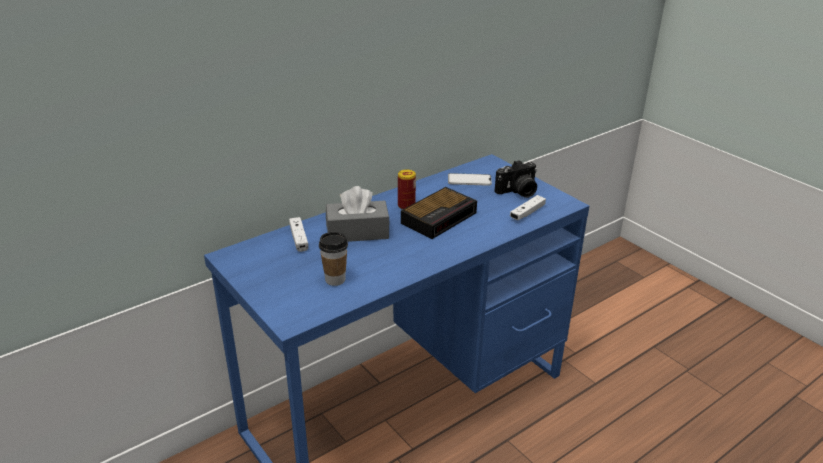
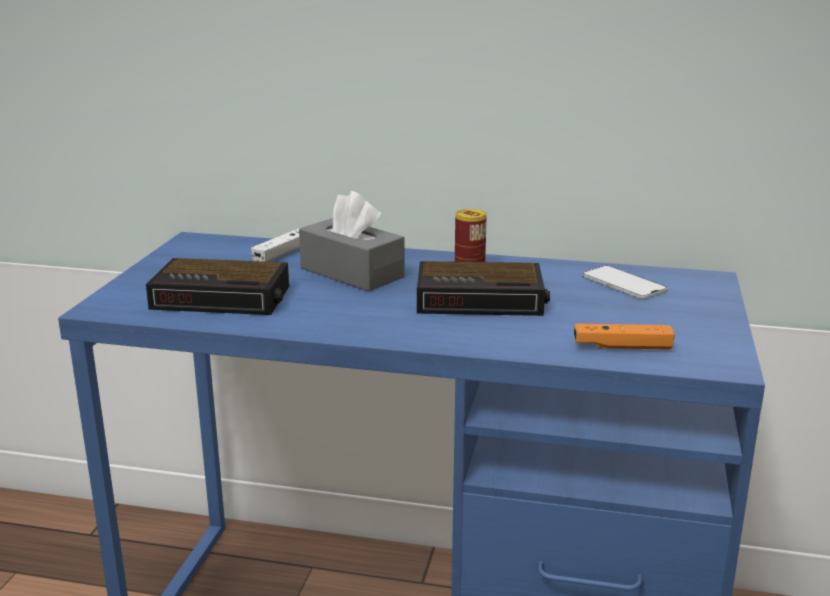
camera: 50 degrees right, 10 degrees down
(335, 280) = (224, 297): cup -> alarm clock
(518, 192) = (669, 321): camera -> none
(527, 213) = (622, 347): white game controller -> orange game controller

